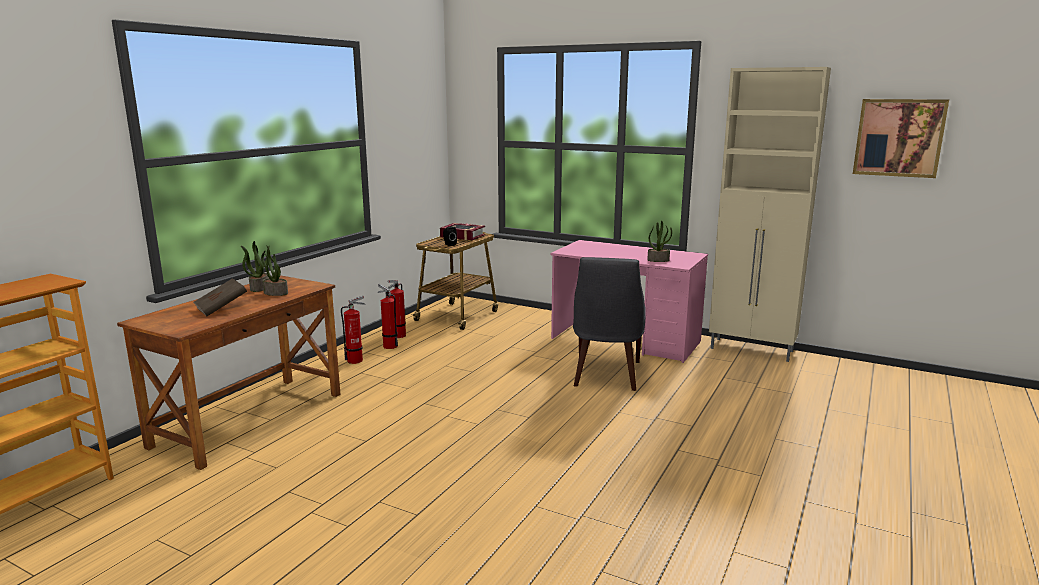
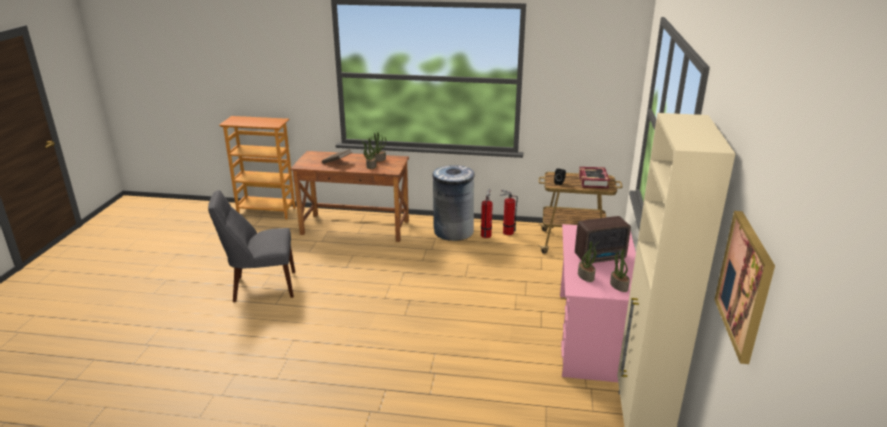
camera: 70 degrees right, 10 degrees up
(357, 360) = (453, 231): fire extinguisher -> grey trash can
(606, 375) = (501, 337): grey chair -> grey chair (261, 287)
(627, 252) = (601, 257): none -> radio
(679, 255) = (618, 286): none -> potted plant

